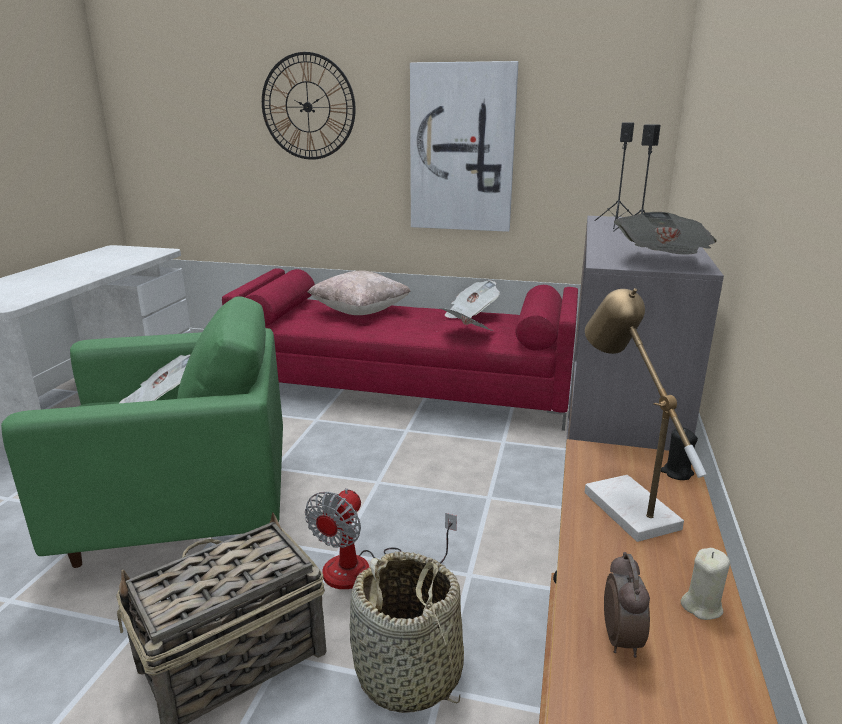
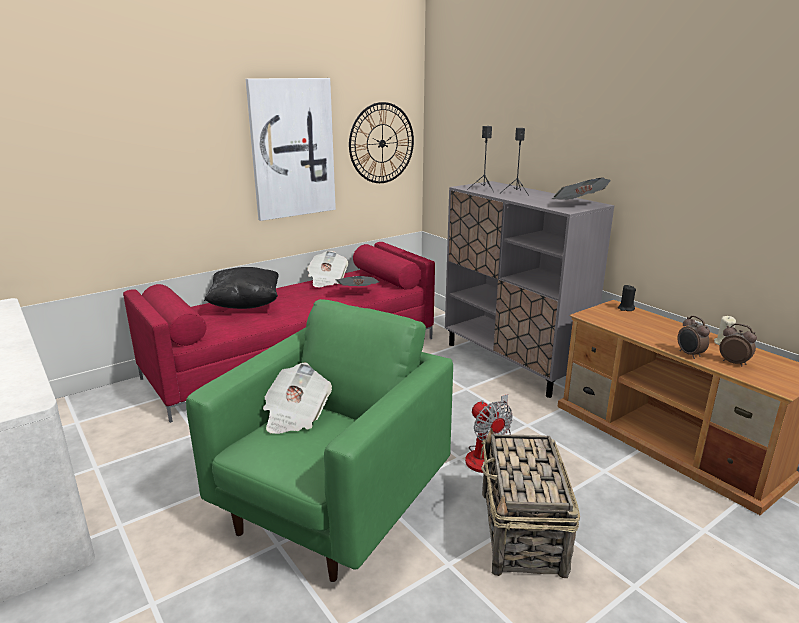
camera: 50 degrees left, 0 degrees up
(308, 107) = (146, 121): wall clock -> wall clock (382, 143)
(360, 311) = (245, 304): beige pillow -> black pillow
(408, 674) = (586, 475): basket -> none
(580, 578) = (689, 354): none -> alarm clock
(621, 503) = (640, 327): table lamp -> none

